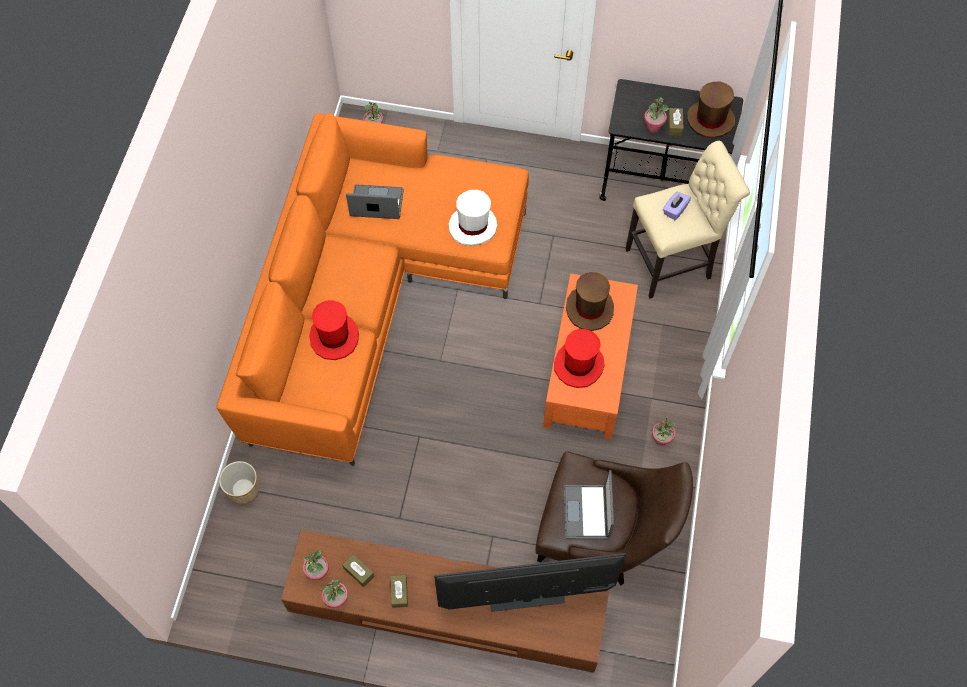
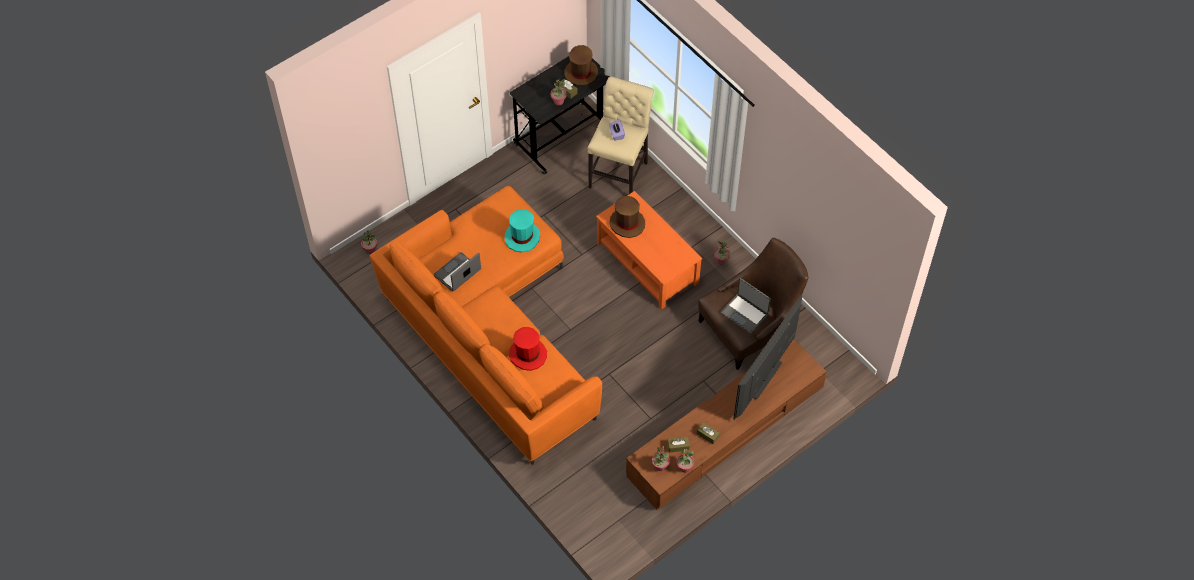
camera: 50 degrees left, 5 degrees down
(243, 489) = (558, 486): planter -> none
(473, 226) = (522, 237): white hat -> turquoise hat
(579, 365) = (656, 253): red hat -> none

